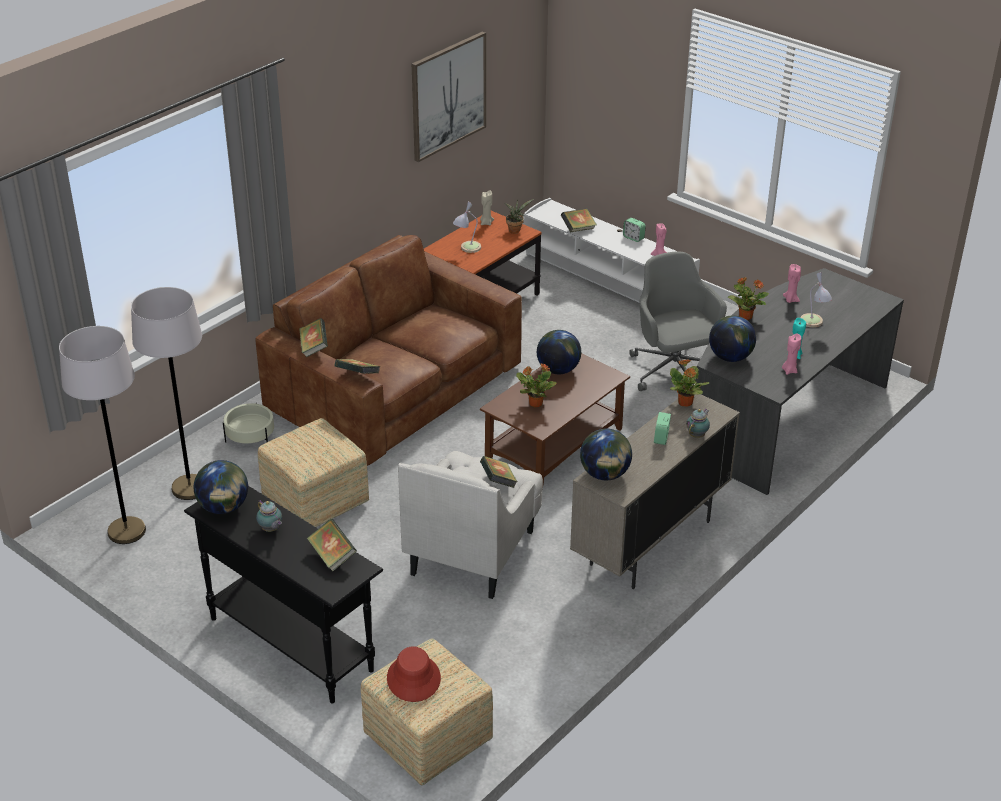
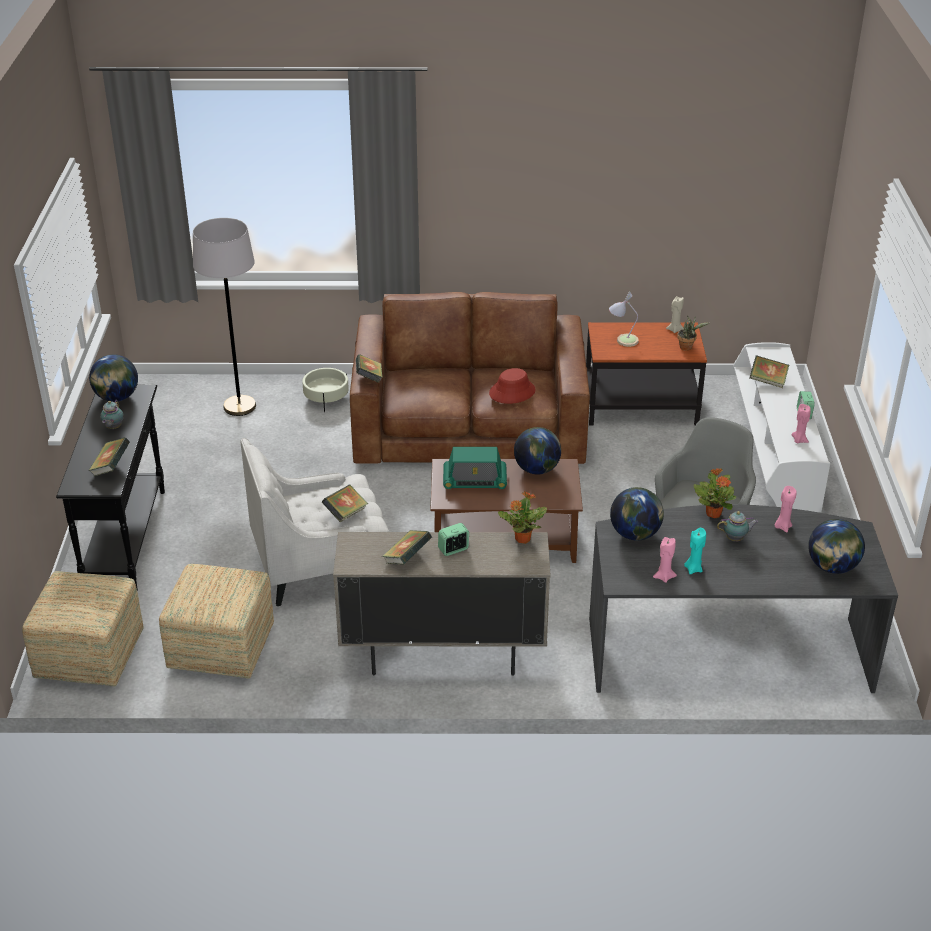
camera: 50 degrees right, 0 degrees up
(126, 531) = (165, 408): grey floor lamp -> none
(314, 347) = (379, 343): book -> book (407, 558)
(315, 502) = (289, 465): ottoman -> ottoman (220, 648)
(413, 678) = (74, 591): red hat -> red hat (512, 392)
(448, 96) = (667, 184): picture -> none
(535, 403) = (474, 481): potted plant -> radio
(605, 474) = (364, 544): globe -> globe (832, 567)
(697, 435) = (483, 567): teapot -> teapot (736, 539)
(814, 324) = (764, 558): table lamp -> none

